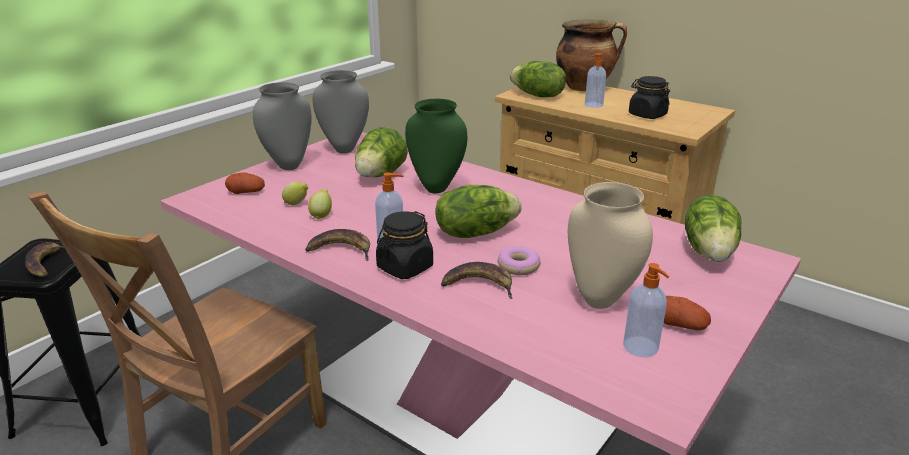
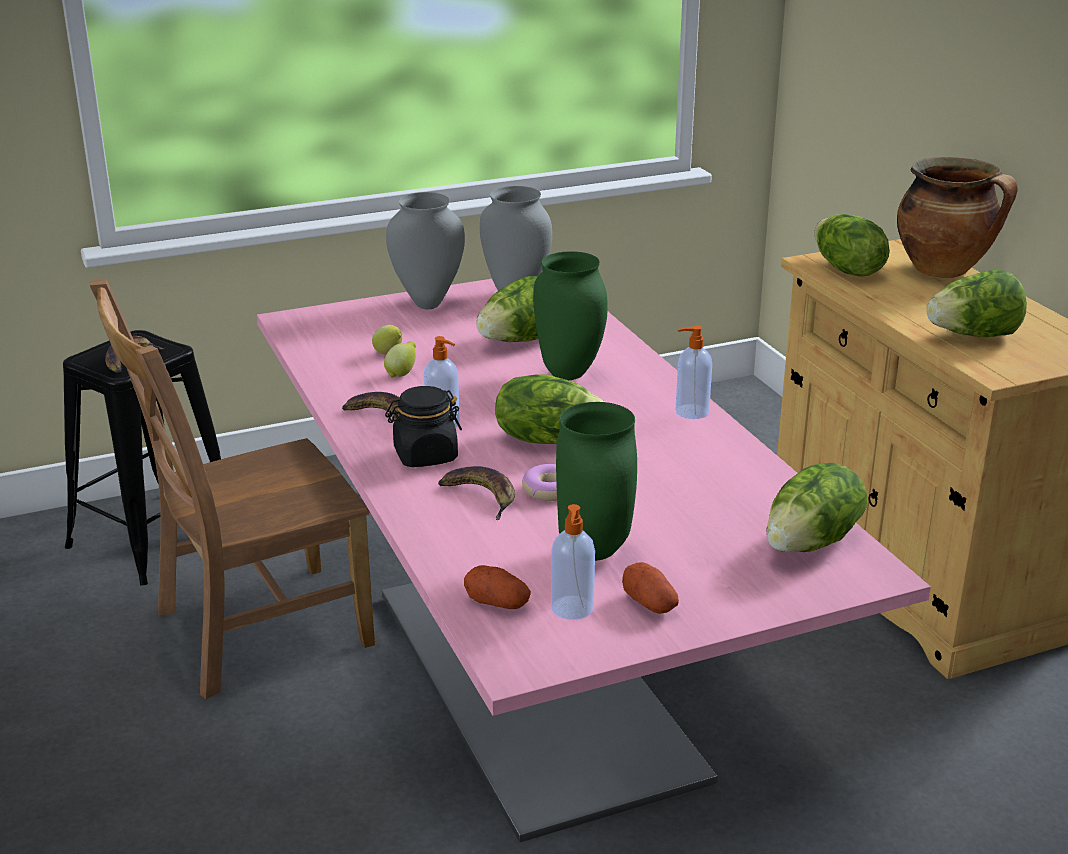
camera: 30 degrees right, 0 degrees up
(246, 192) = (350, 326): potato -> potato (497, 602)
(593, 105) = (911, 302): soap dispenser -> soap dispenser (690, 412)
(601, 299) = (596, 551): beige vase -> green vase
(647, 115) = (973, 336): black jar -> lettuce

